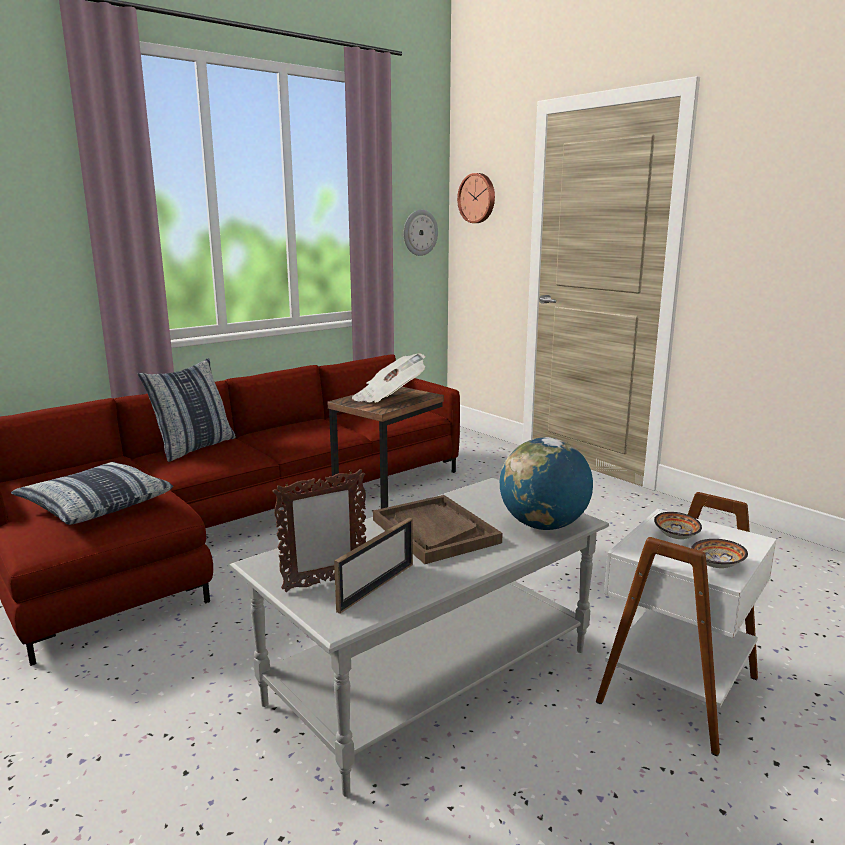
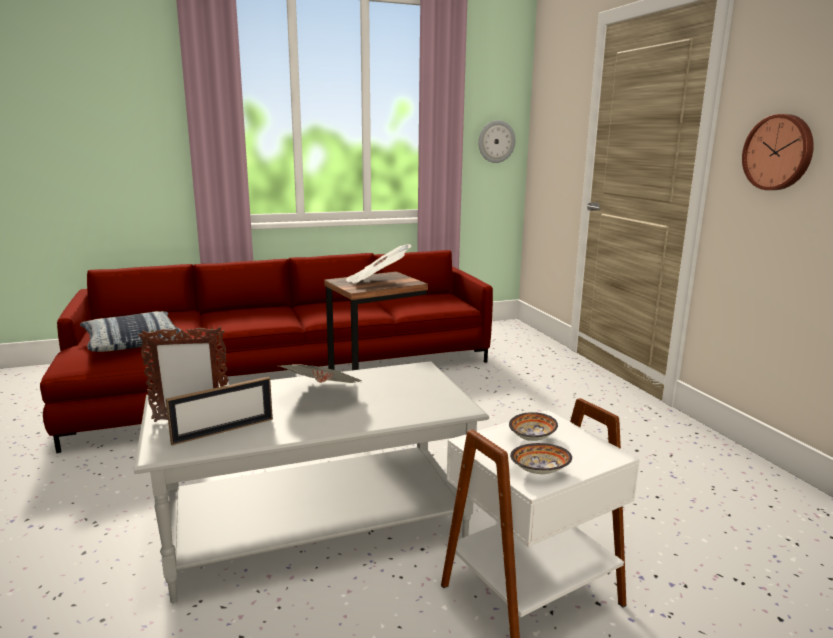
camera: 20 degrees right, 0 degrees up
(194, 447) = (249, 310): pillow -> none
(434, 531) = (324, 396): brown tray -> newspaper
(477, 198) = (549, 109): wall clock -> wall clock (779, 152)
(543, 525) = (422, 407): globe -> none

